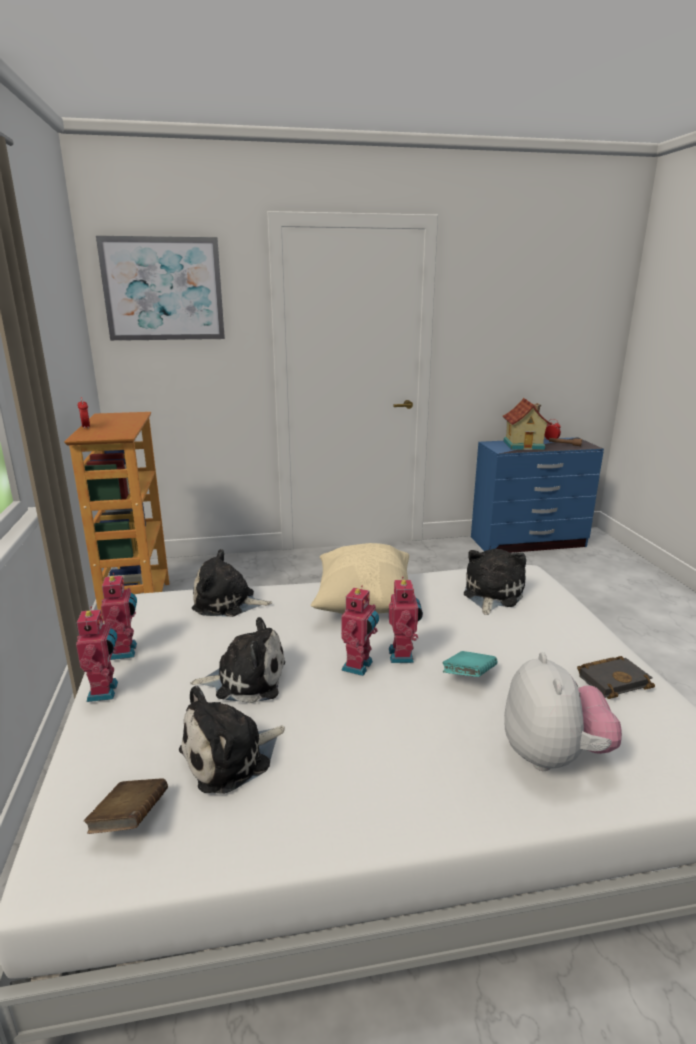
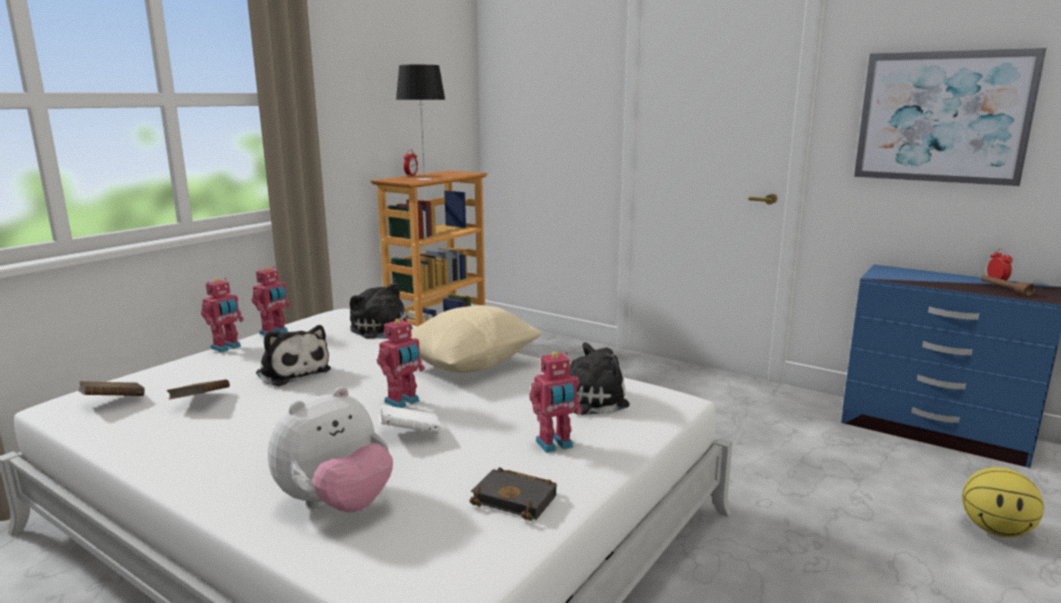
camera: 45 degrees right, 5 degrees down
(121, 429) = (424, 179): none -> table lamp
(163, 289) = (534, 62): picture -> picture (942, 117)
(231, 757) = (201, 402): plush toy -> brown book
(359, 666) = (361, 394): toy robot -> toy robot (555, 445)
(468, 676) = (410, 434): turquoise book -> white book
(524, 445) = (931, 278): toy house -> none
(625, 587) = (996, 531): none -> basketball

